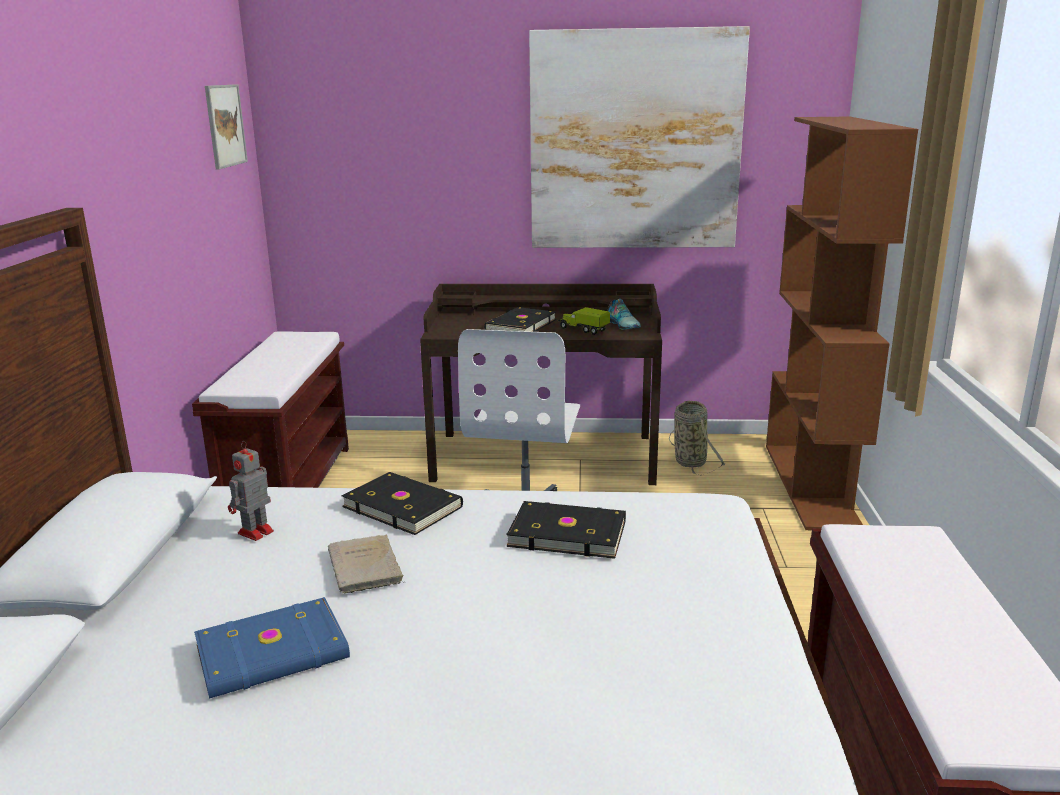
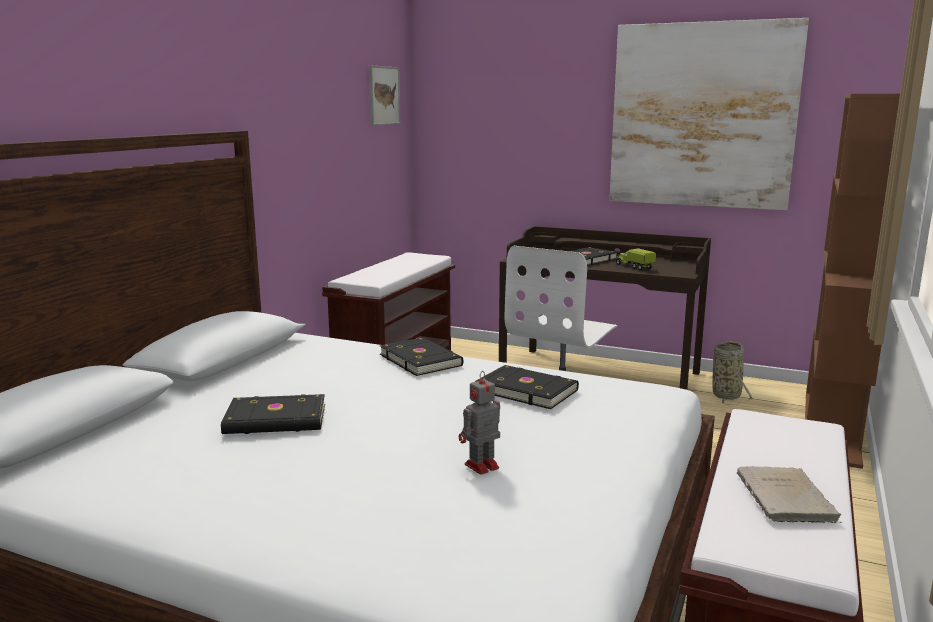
camera: 20 degrees right, 5 degrees down
(254, 533) = (312, 360): toy robot -> toy robot (480, 466)
(274, 654) = (276, 420): blue book -> black book
(365, 568) = (368, 388): beige book -> beige book (786, 500)
(623, 324) = (671, 266): shoe -> none

